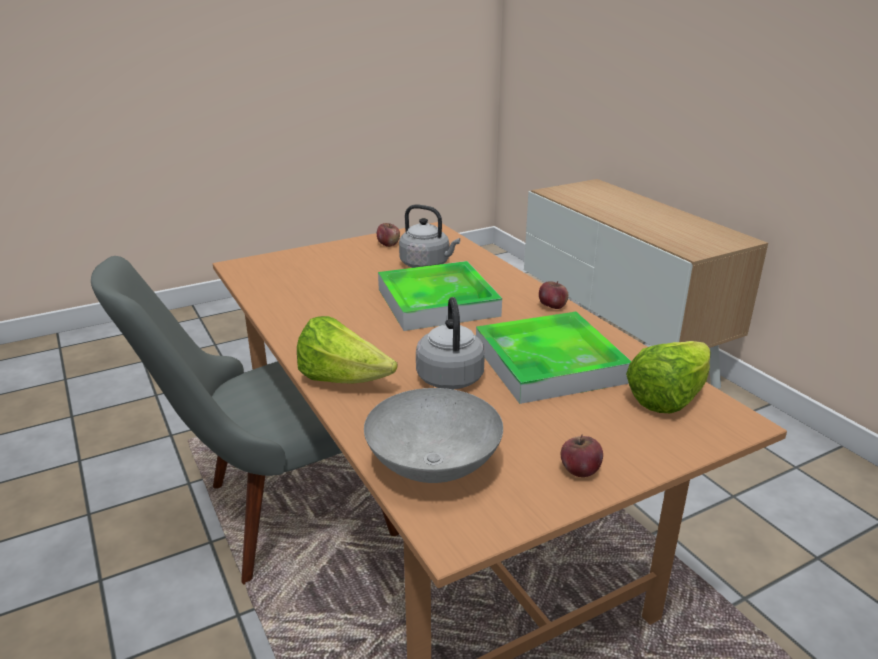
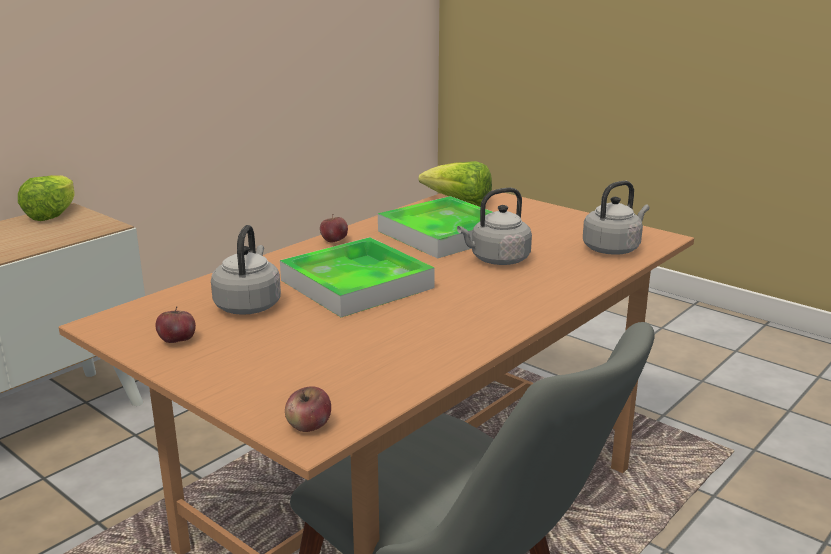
camera: 110 degrees left, 5 degrees down
(343, 380) = (547, 294): lettuce -> lettuce (52, 215)
(435, 468) = (613, 248): grey bowl -> grey kettle
(579, 470) = (566, 218): apple -> apple (309, 426)

